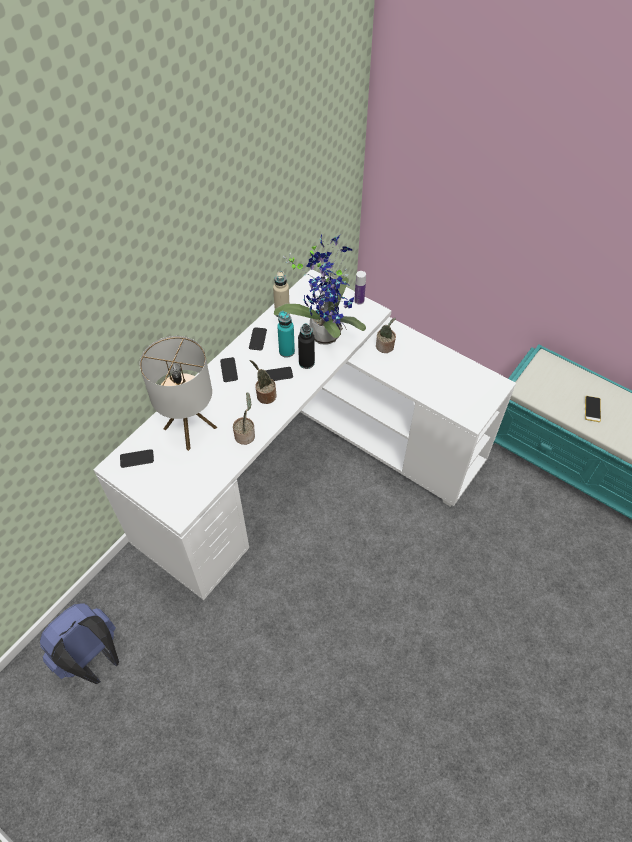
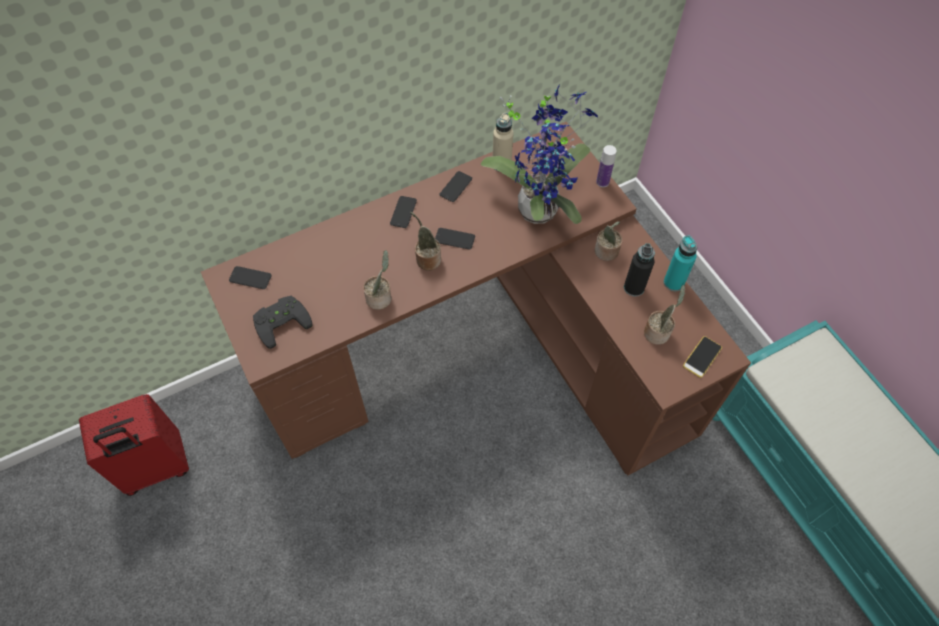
camera: 25 degrees right, 5 degrees up
(92, 657) = (156, 468): blue backpack -> red suitcase
(178, 479) = (281, 320): none -> black game controller
(190, 428) = (324, 265): table lamp -> none
(286, 351) = (481, 214): turquoise bottle -> turquoise bottle (673, 282)
(305, 464) = (480, 351): white desk -> brown desk
(306, 363) = (496, 237): black bottle -> black bottle (634, 288)
(447, 386) = (658, 332): none -> potted plant
(592, 409) = (852, 435): phone -> phone (702, 357)

